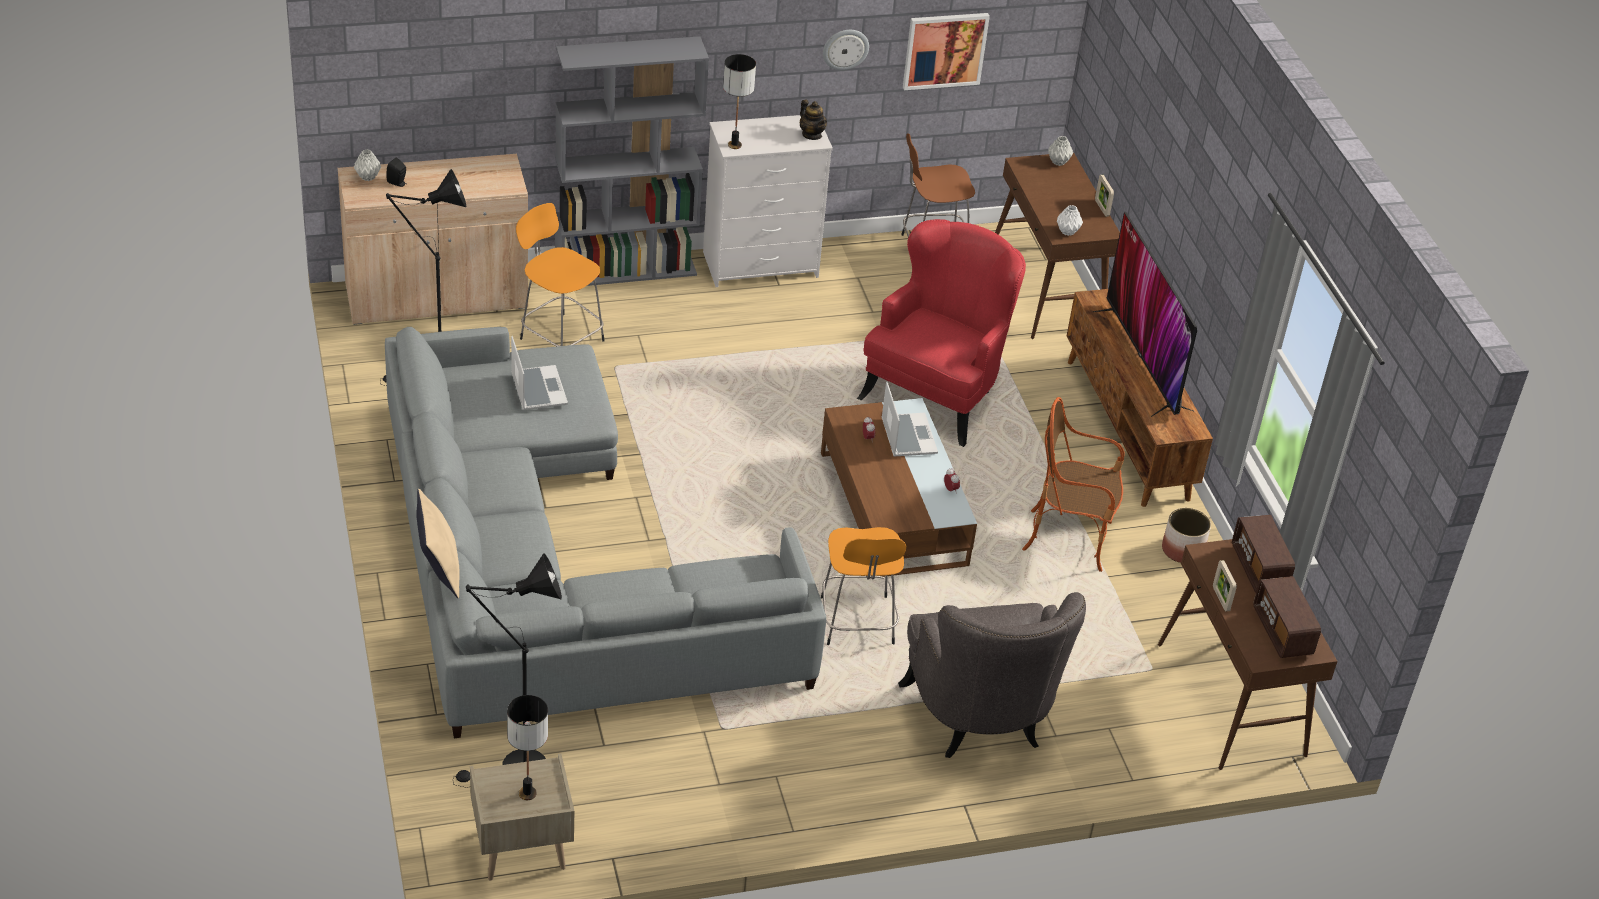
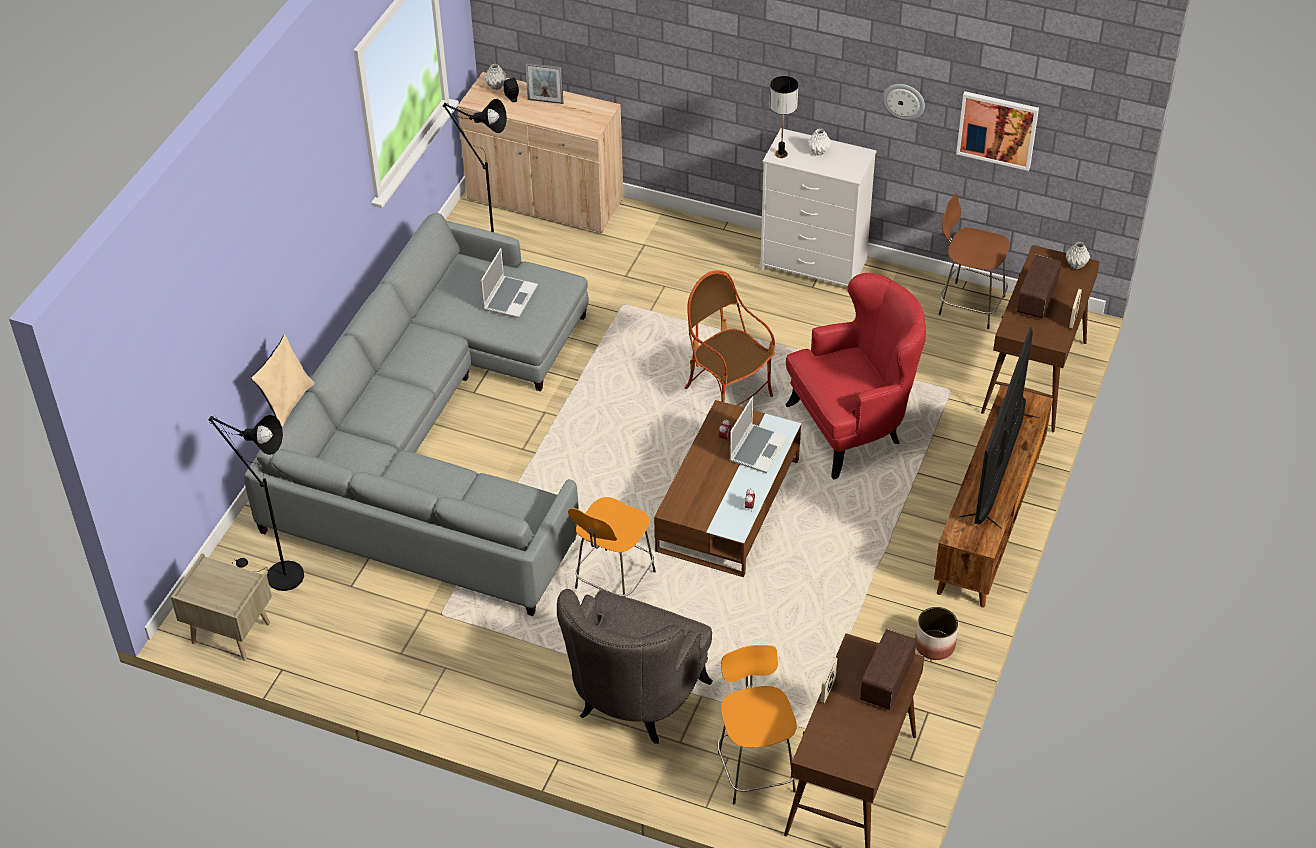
camera: 40 degrees right, 5 degrees up
(436, 175) = (545, 101): none -> picture frame
(528, 793) = (221, 591): table lamp -> none
(560, 338) = (604, 266): orange stool -> orange stool (755, 769)
(626, 269) = (704, 230): grey bookcase -> none
(812, 135) = (853, 167): teapot -> none
(1068, 232) = (1020, 329): white vase -> white vase (818, 152)
(1069, 538) = (847, 592): armchair -> armchair (728, 394)
(1282, 632) = (851, 742): radio -> radio (1037, 299)

